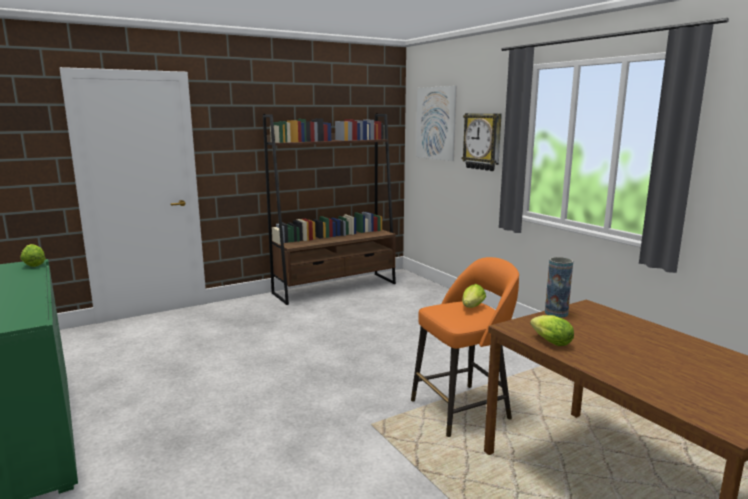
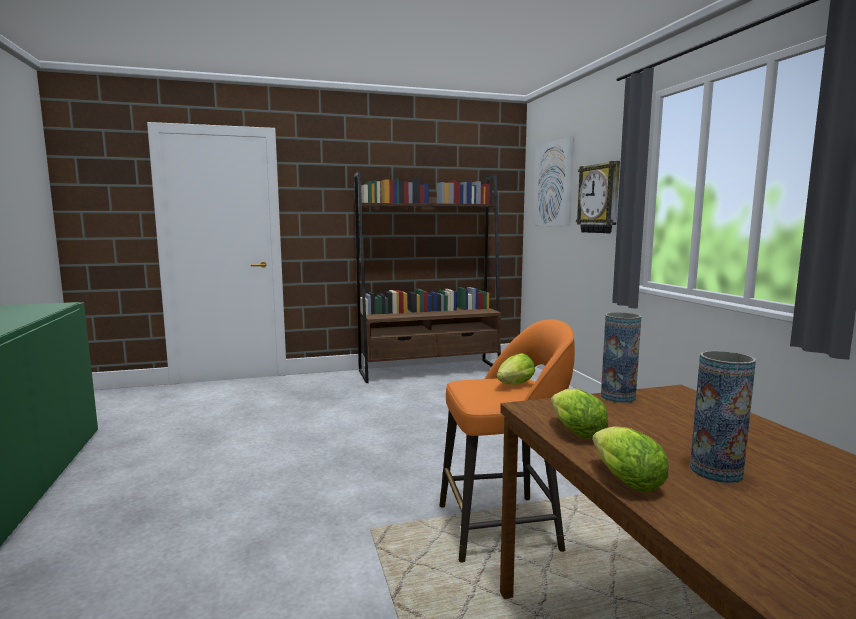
camera: 15 degrees right, 5 degrees down
(34, 264) = (61, 305): lettuce -> lettuce (622, 479)
(639, 358) = (716, 471): none -> vase

